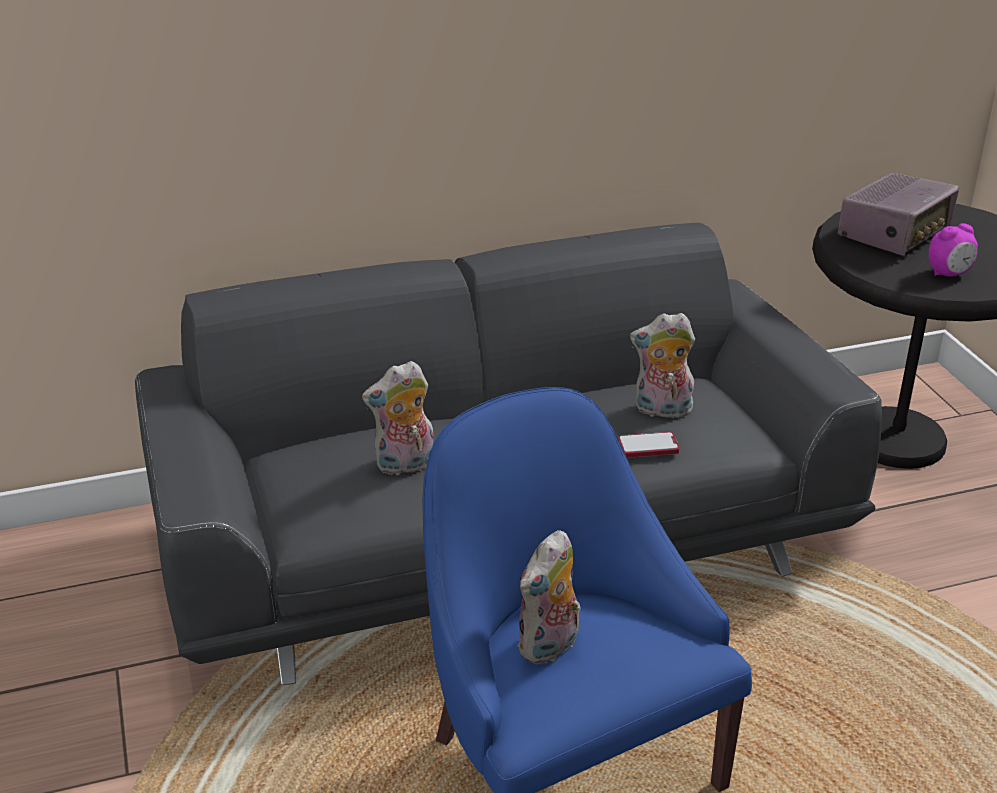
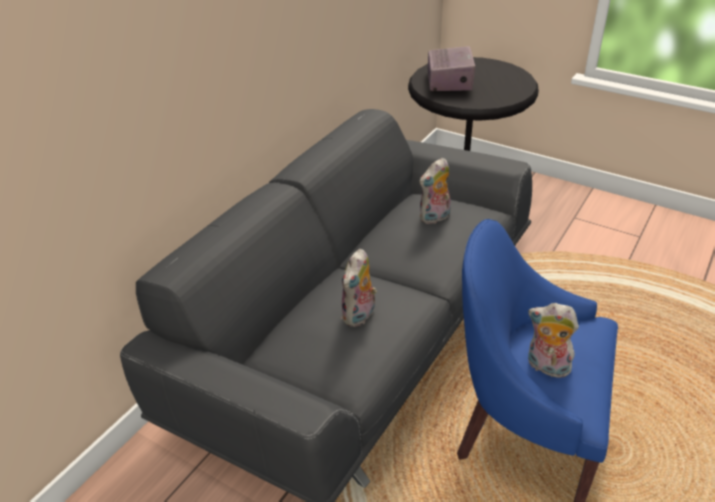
camera: 40 degrees left, 5 degrees up
(550, 647) = (546, 367): plush toy -> plush toy turned 120 degrees clockwise
(648, 447) = (456, 239): phone -> none
(948, 274) = (497, 91): alarm clock -> none

